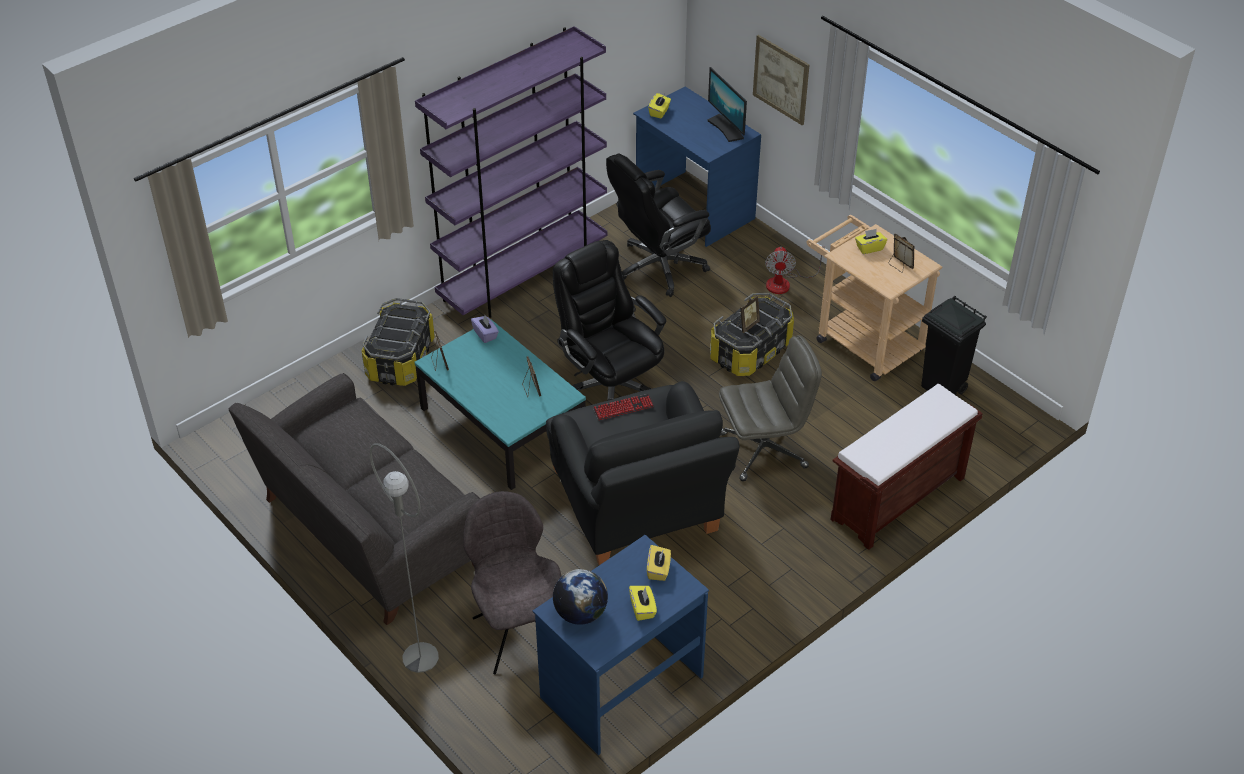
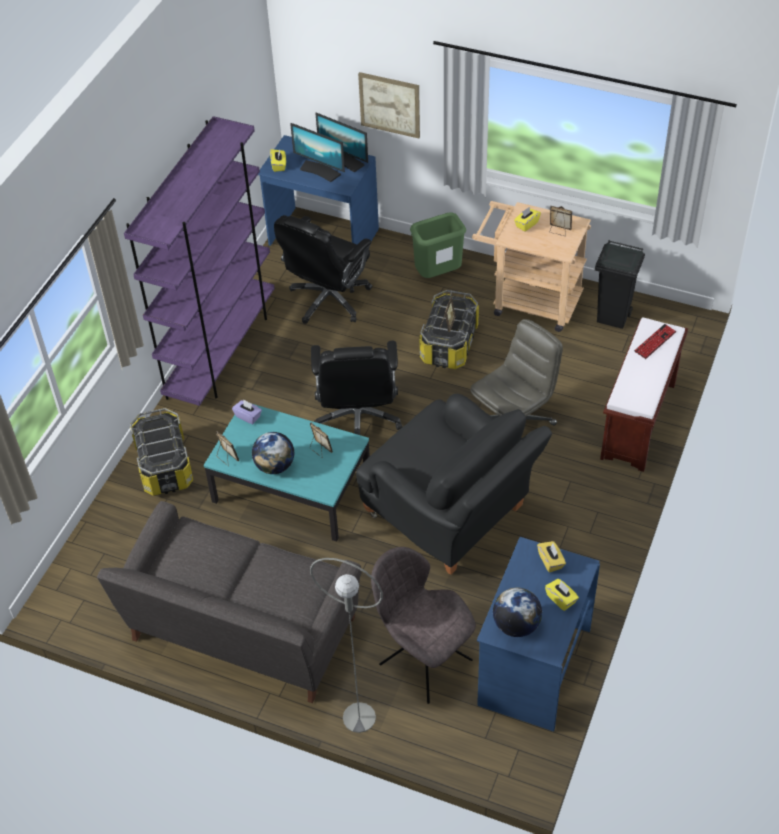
camera: 25 degrees left, 5 degrees up
(478, 388) = (275, 466): none -> globe
(610, 387) = (358, 419): black office chair -> black office chair turned 120 degrees counterclockwise
(623, 408) = (415, 435): keyboard -> keyboard (655, 342)
(696, 130) = (320, 171): none -> monitor
(785, 282) = (438, 275): fan -> green trash can

